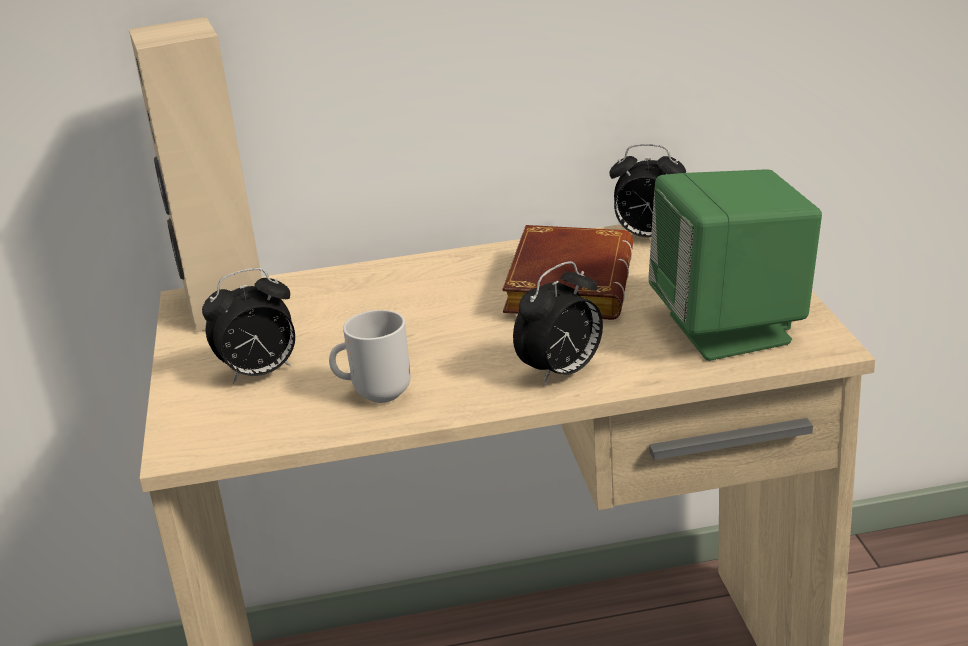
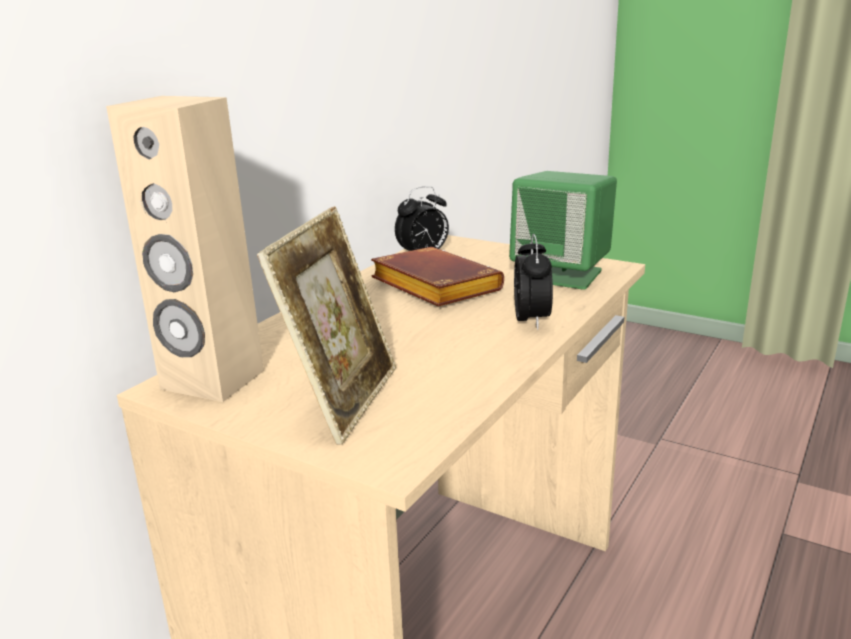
camera: 50 degrees left, 5 degrees down
(259, 374) = (342, 400): alarm clock -> picture frame
(378, 394) = (454, 373): mug -> none

